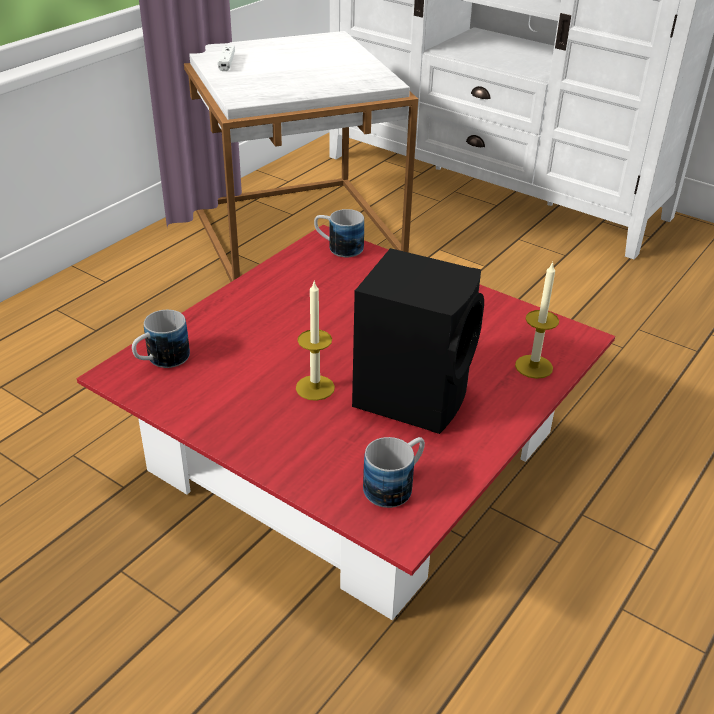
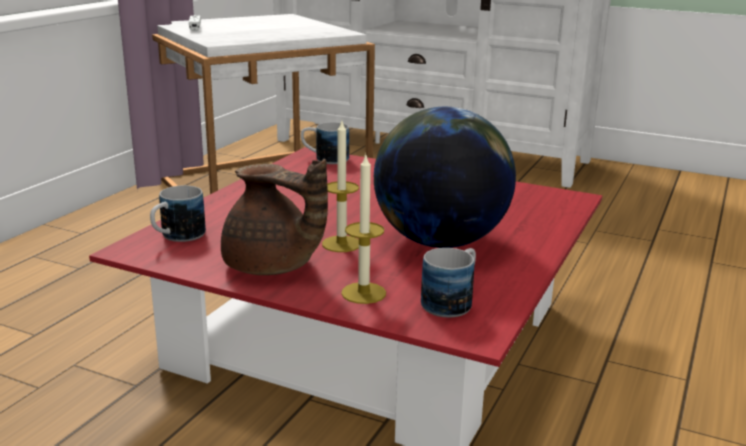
camera: 10 degrees left, 15 degrees down
(239, 415) = (271, 267): none -> brown teapot
(414, 394) = (440, 241): black speaker -> globe
(533, 366) = (541, 217): candle -> candle (363, 293)

